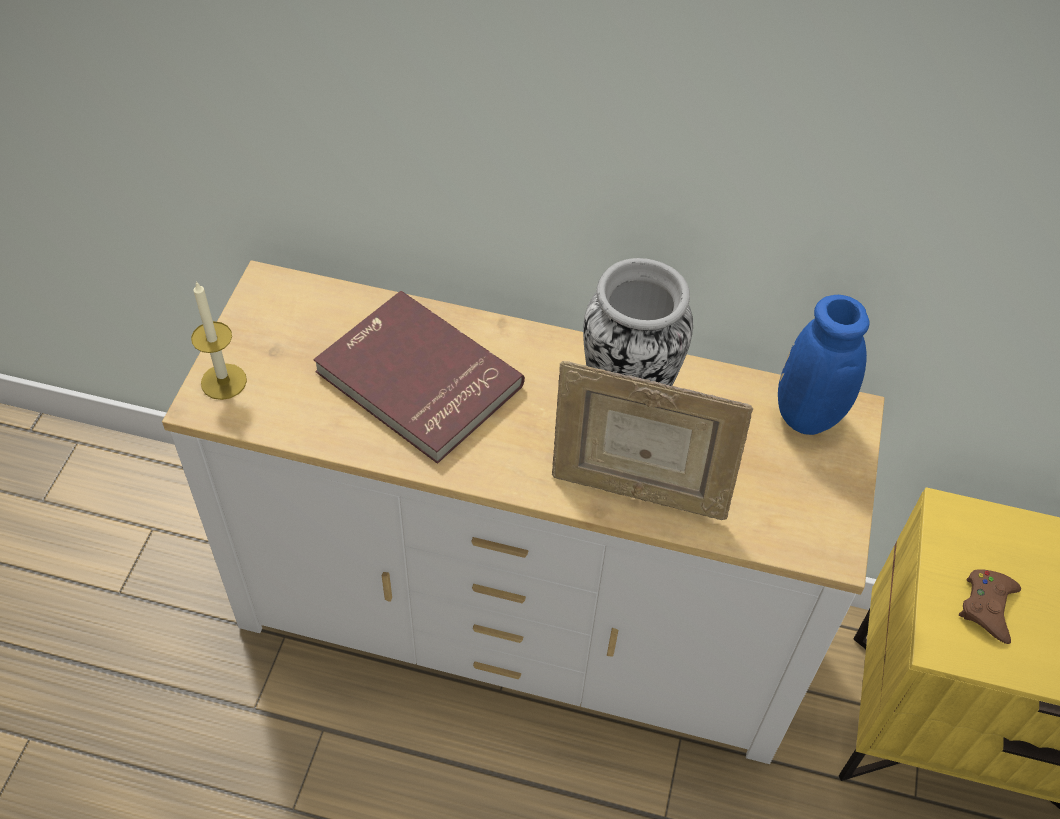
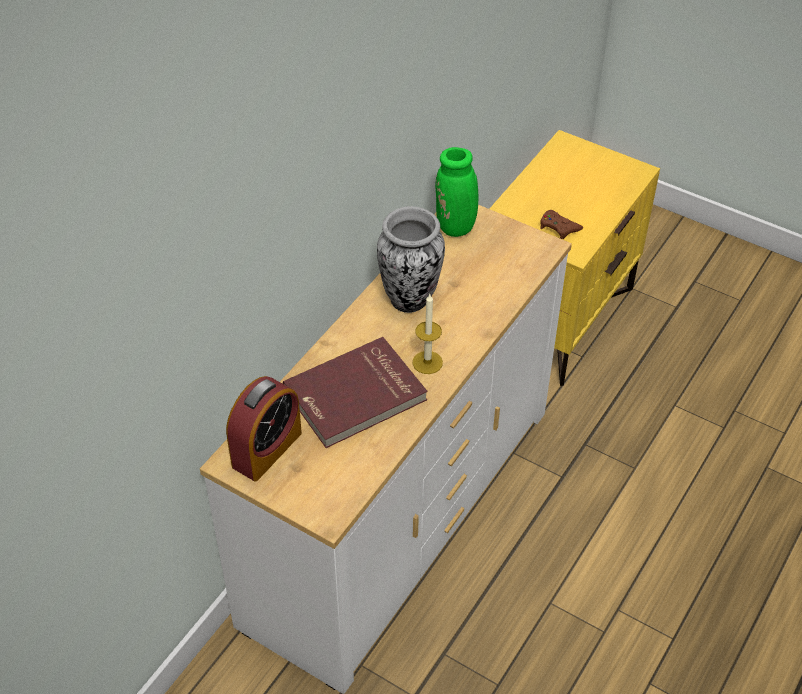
camera: 70 degrees left, 5 degrees down
(223, 381) = (312, 501): candle -> candle (427, 362)
(296, 313) = (267, 449): none -> alarm clock
(637, 490) = (480, 313): picture frame -> none
(805, 420) = (457, 229): blue vase -> green vase

